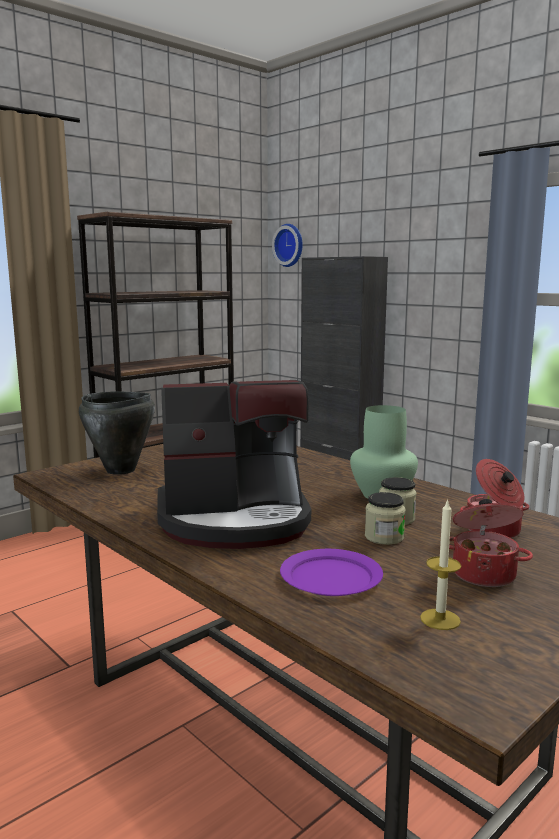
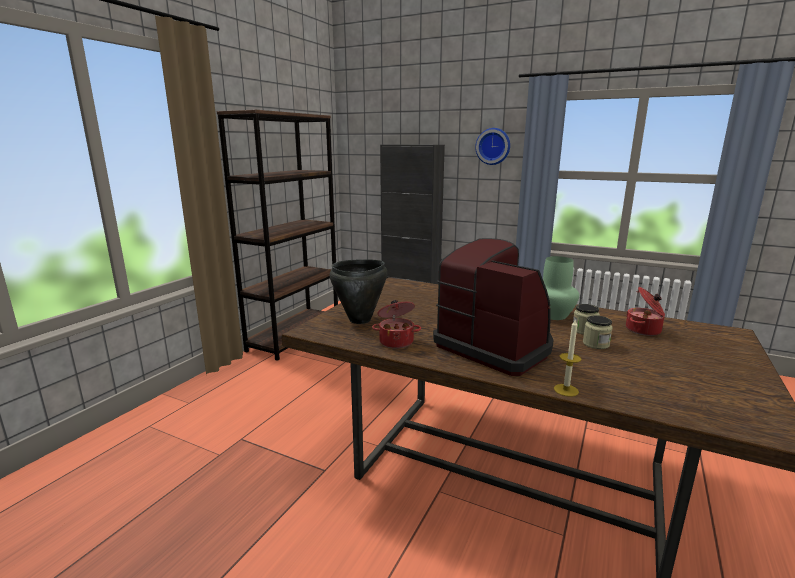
camera: 20 degrees left, 5 degrees up
(235, 520) = (495, 346): coffee machine -> coffee machine turned 105 degrees counterclockwise
(290, 245) = (358, 134): wall clock -> wall clock (493, 146)
(330, 577) = (607, 376): purple plate -> none
(440, 619) = (698, 391): candle -> candle (566, 390)
(484, 573) = (677, 358): cooking pot -> cooking pot (396, 341)

